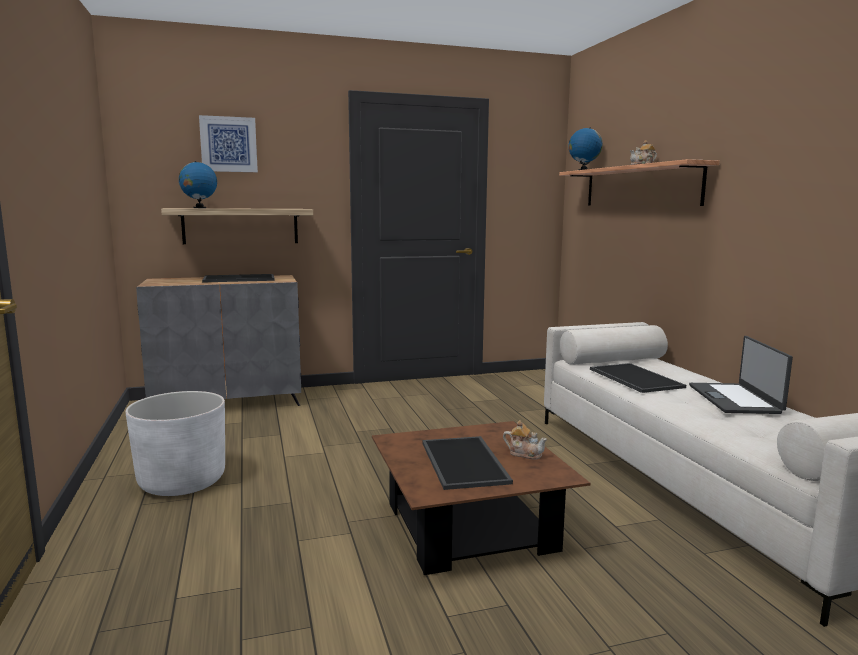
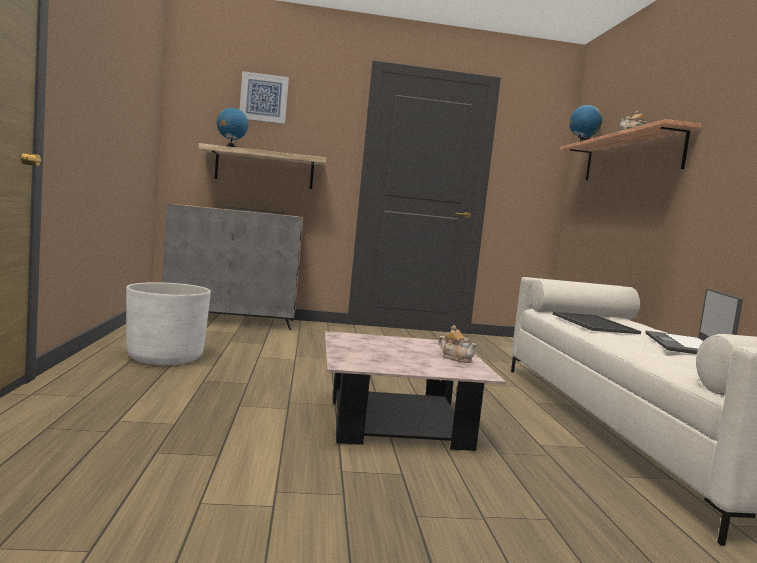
camera: 10 degrees right, 5 degrees down
(466, 462) = (397, 355): tray -> none
(469, 527) = (397, 422): brown coffee table -> pink coffee table

